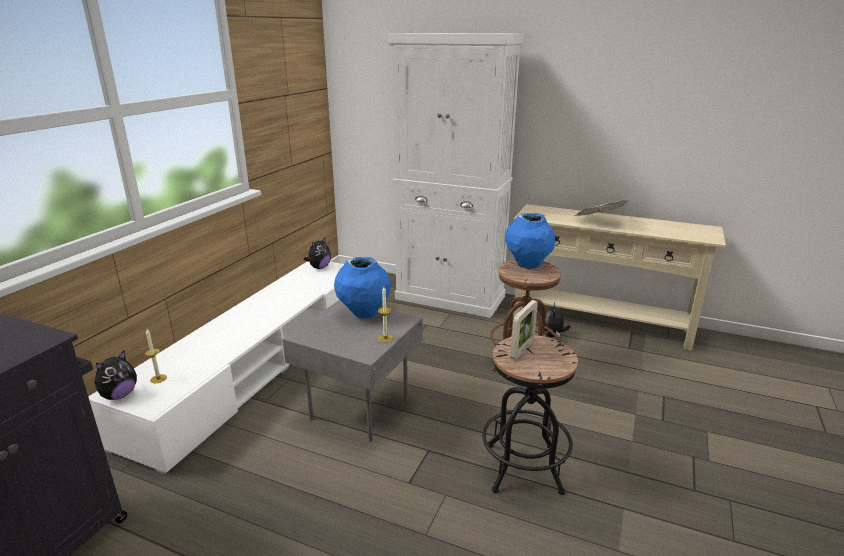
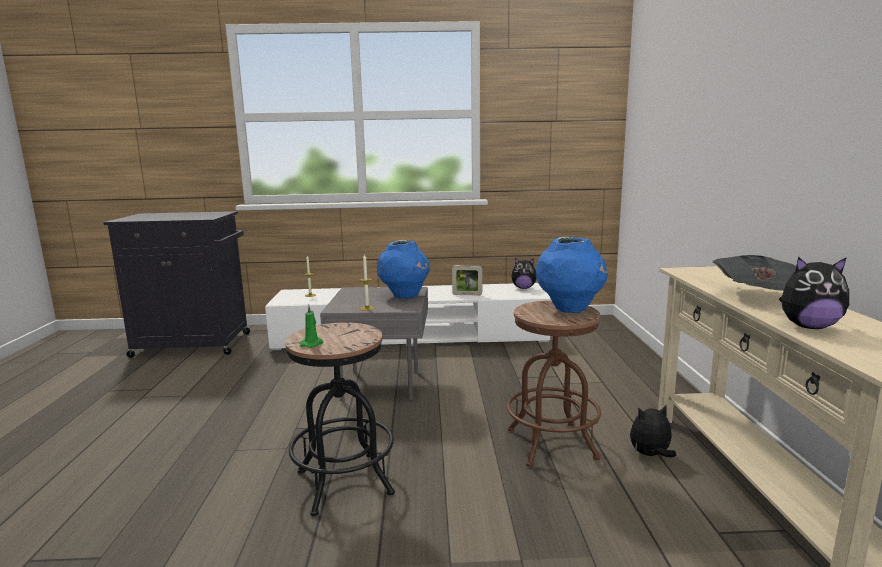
camera: 65 degrees right, 10 degrees down
(119, 395) = (287, 293): plush toy -> plush toy (808, 326)
(450, 298) = (637, 374): white cabinet -> none
(522, 350) = (342, 331): picture frame -> picture frame (467, 294)
(549, 367) = (312, 344): none -> green candle

